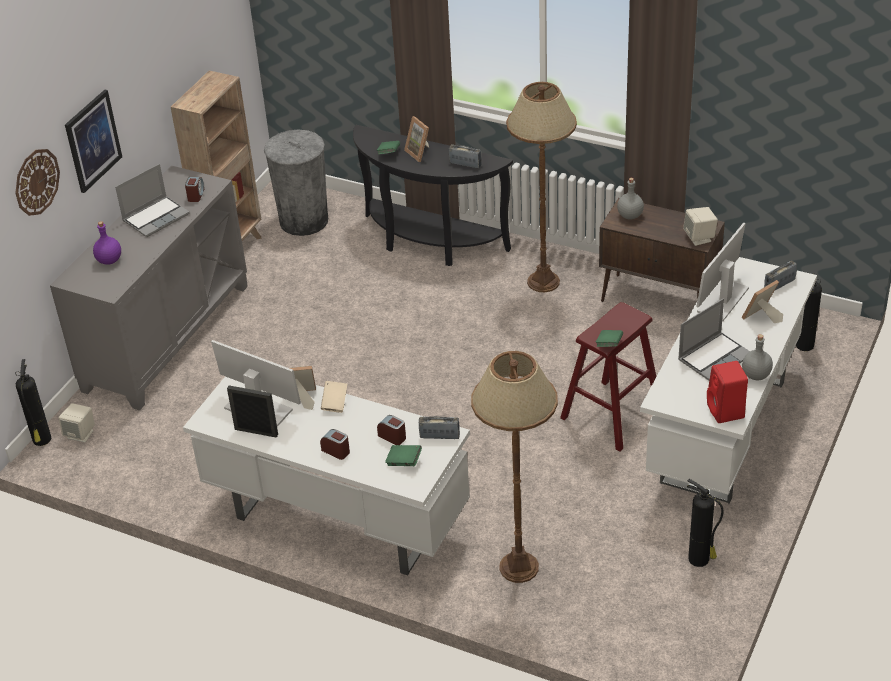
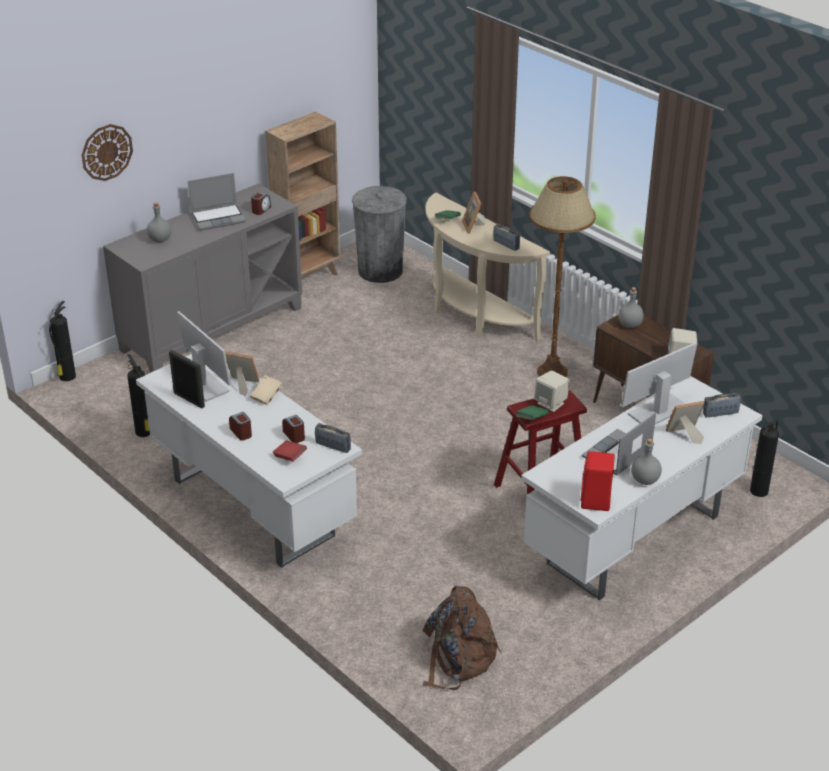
camera: 20 degrees right, 5 degrees down
(80, 434) = (98, 381): beige speaker -> beige speaker (551, 403)
(92, 141) = (175, 135): picture -> none
(109, 260) = (159, 240): purple bottle -> grey bottle
(404, 461) = (290, 457): green book -> red book
(428, 243) = (473, 315): black console table -> beige console table
(518, 567) = (377, 591): brown floor lamp -> none
(636, 608) = (457, 658): none -> brown backpack
(700, 560) = (541, 637): fire extinguisher -> fire extinguisher (144, 432)
(714, 357) = (617, 455): laptop -> laptop turned 150 degrees clockwise

